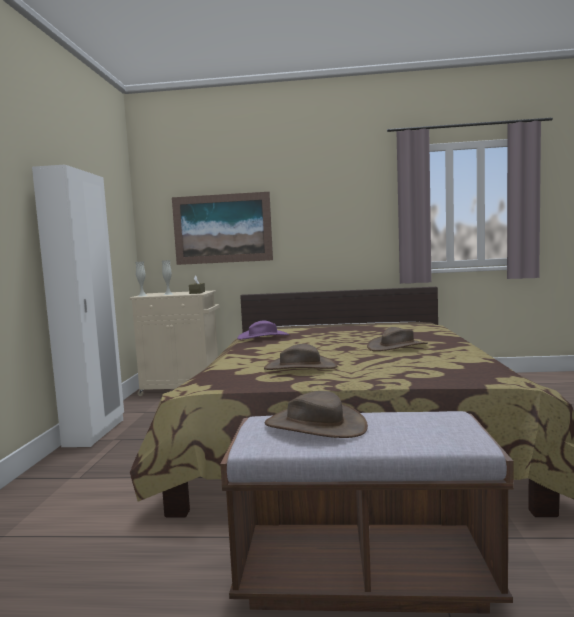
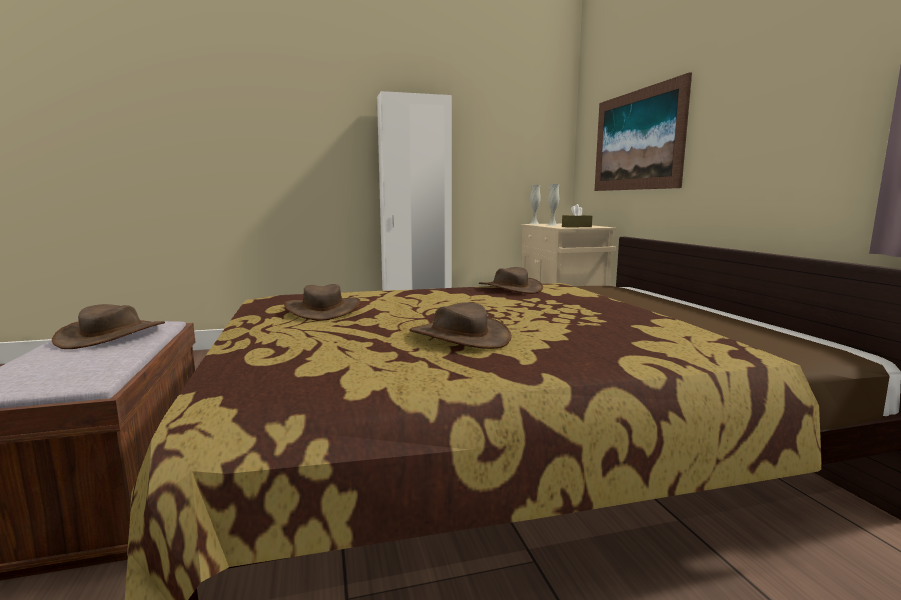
camera: 70 degrees right, 5 degrees up
(263, 337) = (510, 288): purple hat -> brown hat

